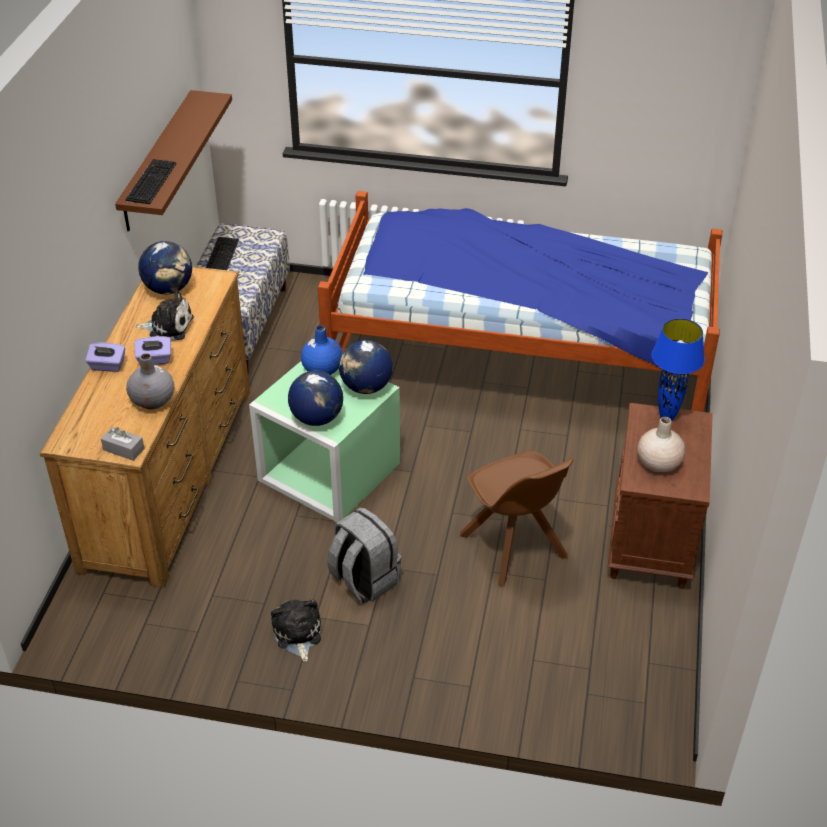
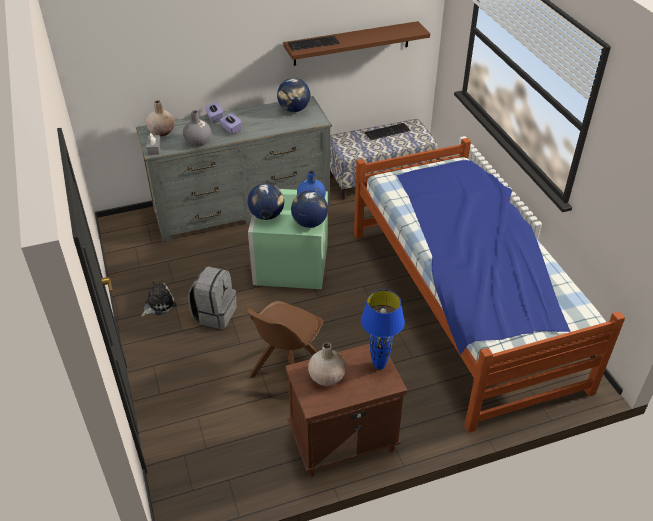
camera: 60 degrees right, 0 degrees up
(86, 428) = (162, 132): none -> beige vase
(168, 326) = (262, 122): plush toy -> none
(169, 476) = (242, 208): brown dresser -> grey dresser

